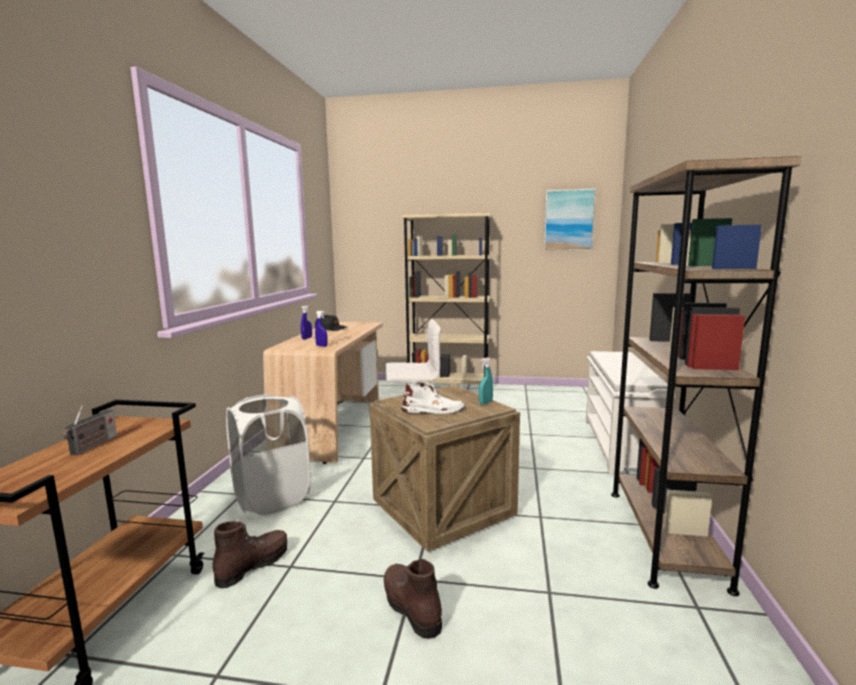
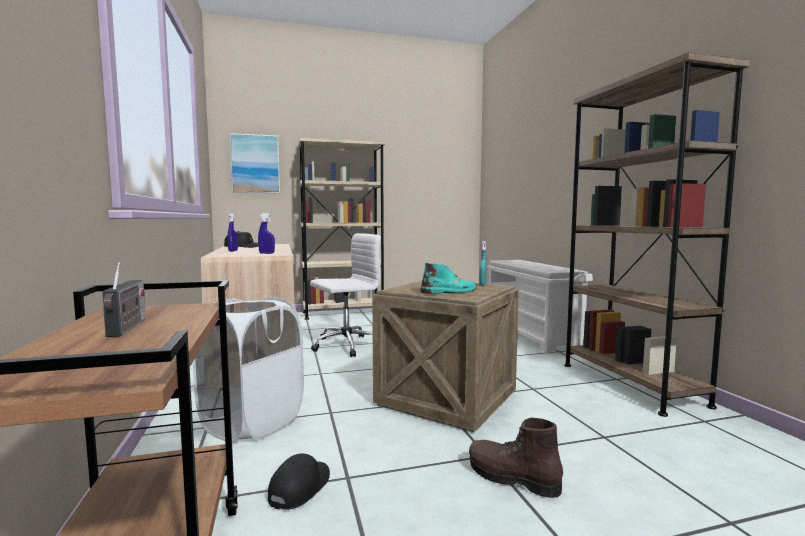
camera: 25 degrees left, 5 degrees down
(253, 565) = (300, 487): brown boot -> black cap
(433, 410) = (450, 291): white boot -> turquoise boot
(568, 220) = (442, 156): picture -> picture (255, 164)

